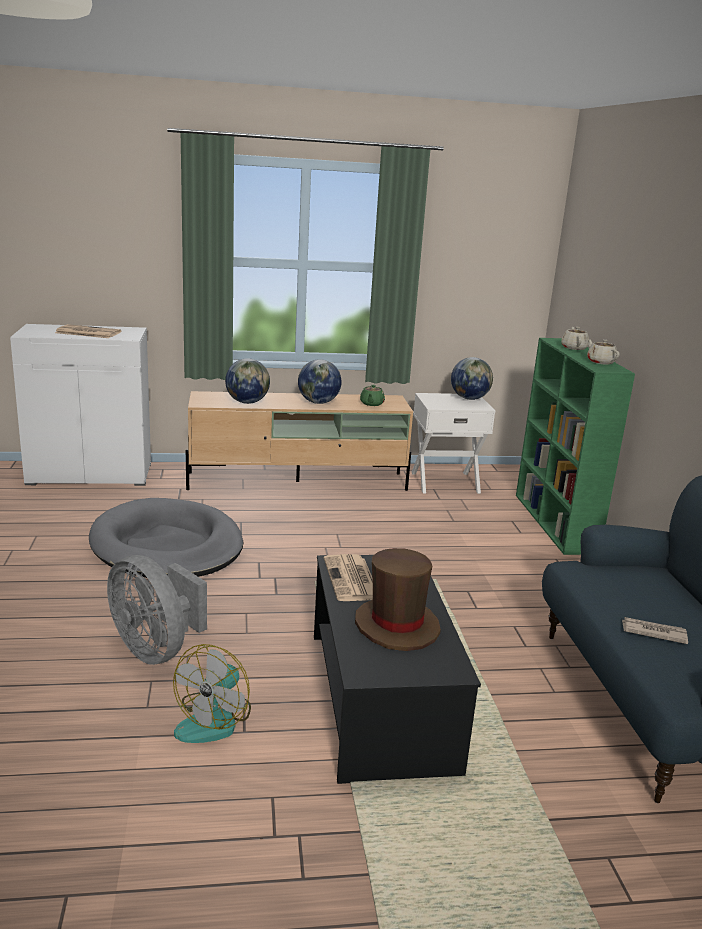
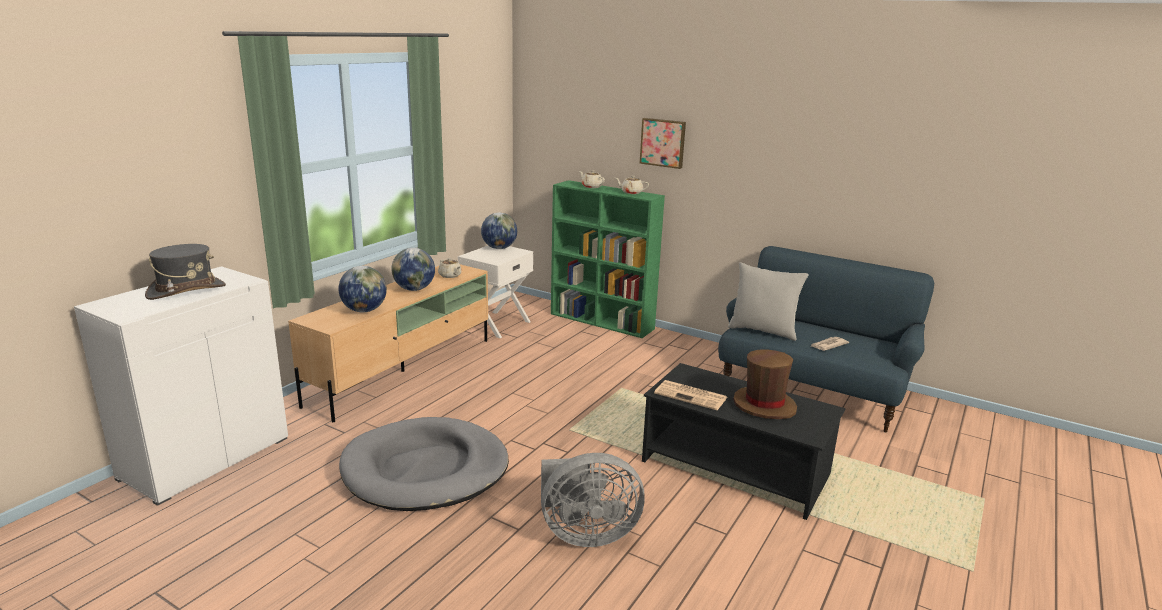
camera: 50 degrees left, 0 degrees up
(87, 332) = (186, 291): newspaper -> grey hat
(215, 720) = (703, 541): fan -> none
(371, 404) = (450, 276): green teapot -> beige teapot
(604, 579) = (763, 331): none -> grey pillow
(651, 301) = (663, 142): none -> picture

